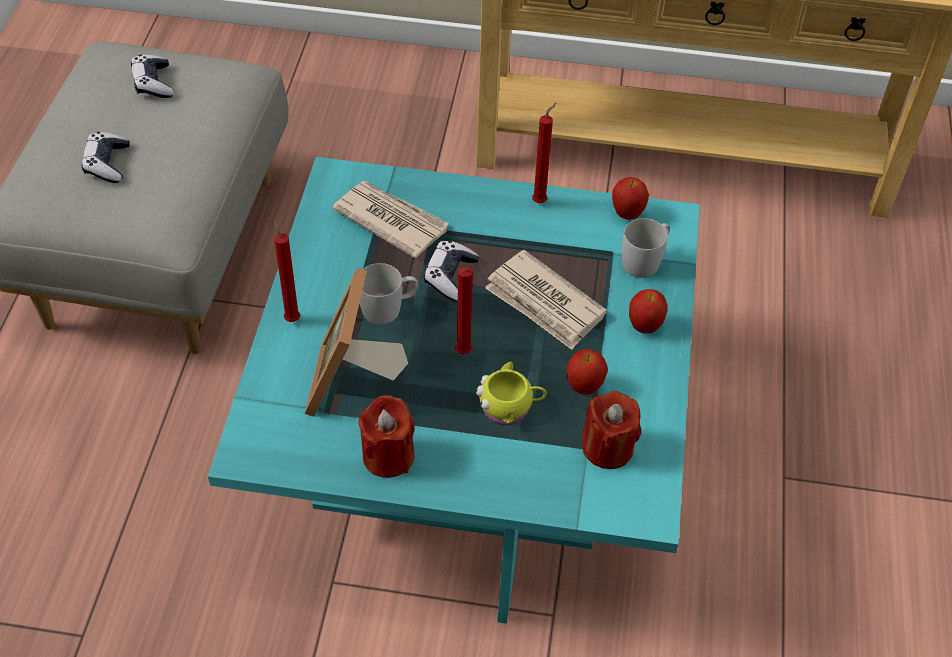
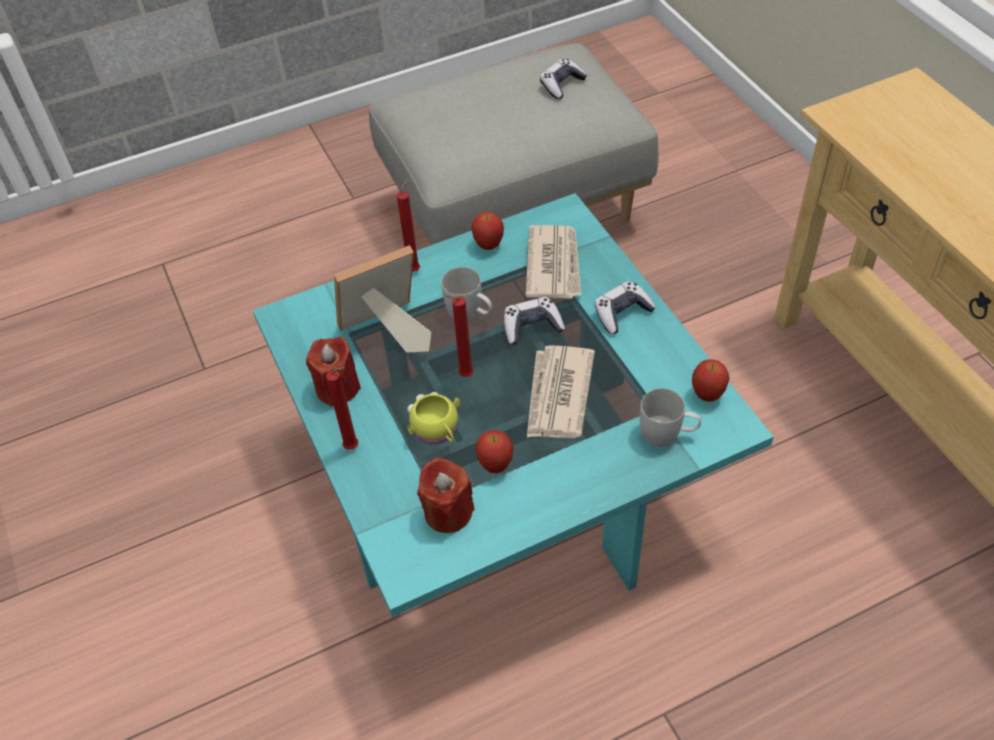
camera: 60 degrees right, 0 degrees up
(107, 164) = (469, 111): game controller -> game controller (622, 313)
(541, 201) = (663, 334): red candle -> red candle (354, 447)
(644, 327) = (594, 471): apple -> apple (488, 245)

